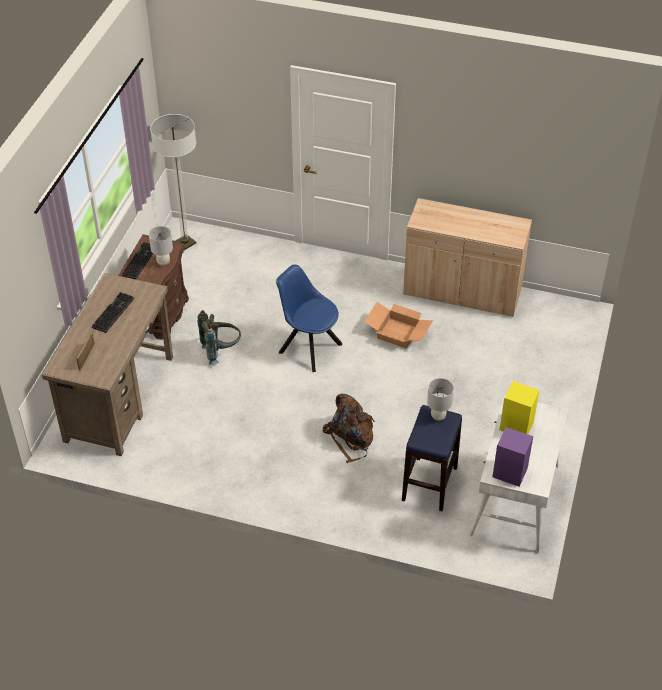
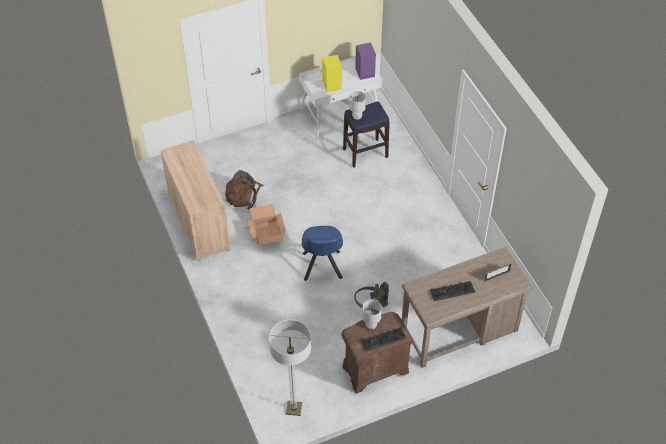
camera: 130 degrees left, 5 degrees up
(350, 437) = (369, 203): brown backpack -> brown backpack (243, 195)

